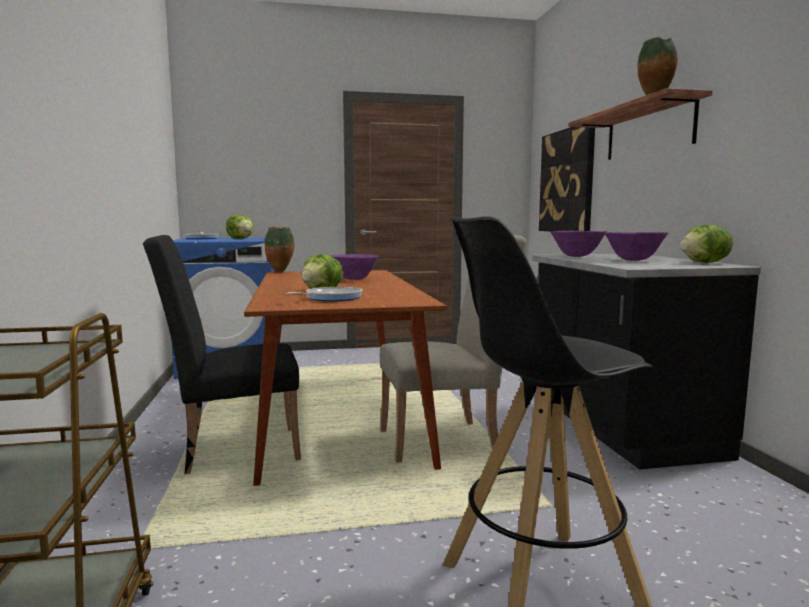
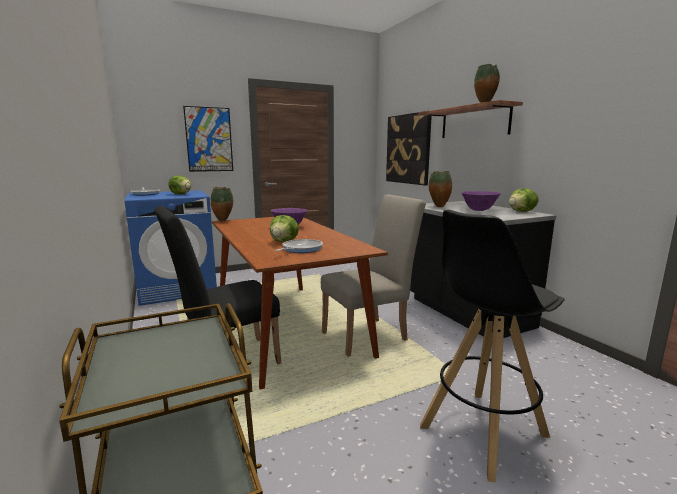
camera: 15 degrees left, 5 degrees up
(288, 171) = (209, 139): none -> picture
(577, 256) = (438, 207): purple bowl -> vase

